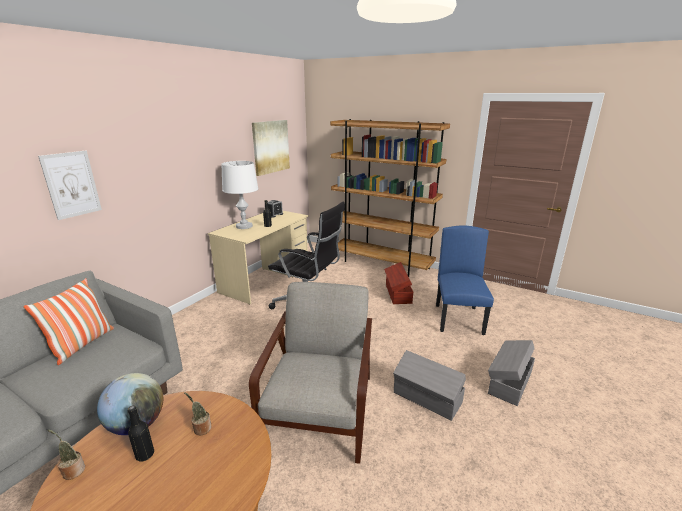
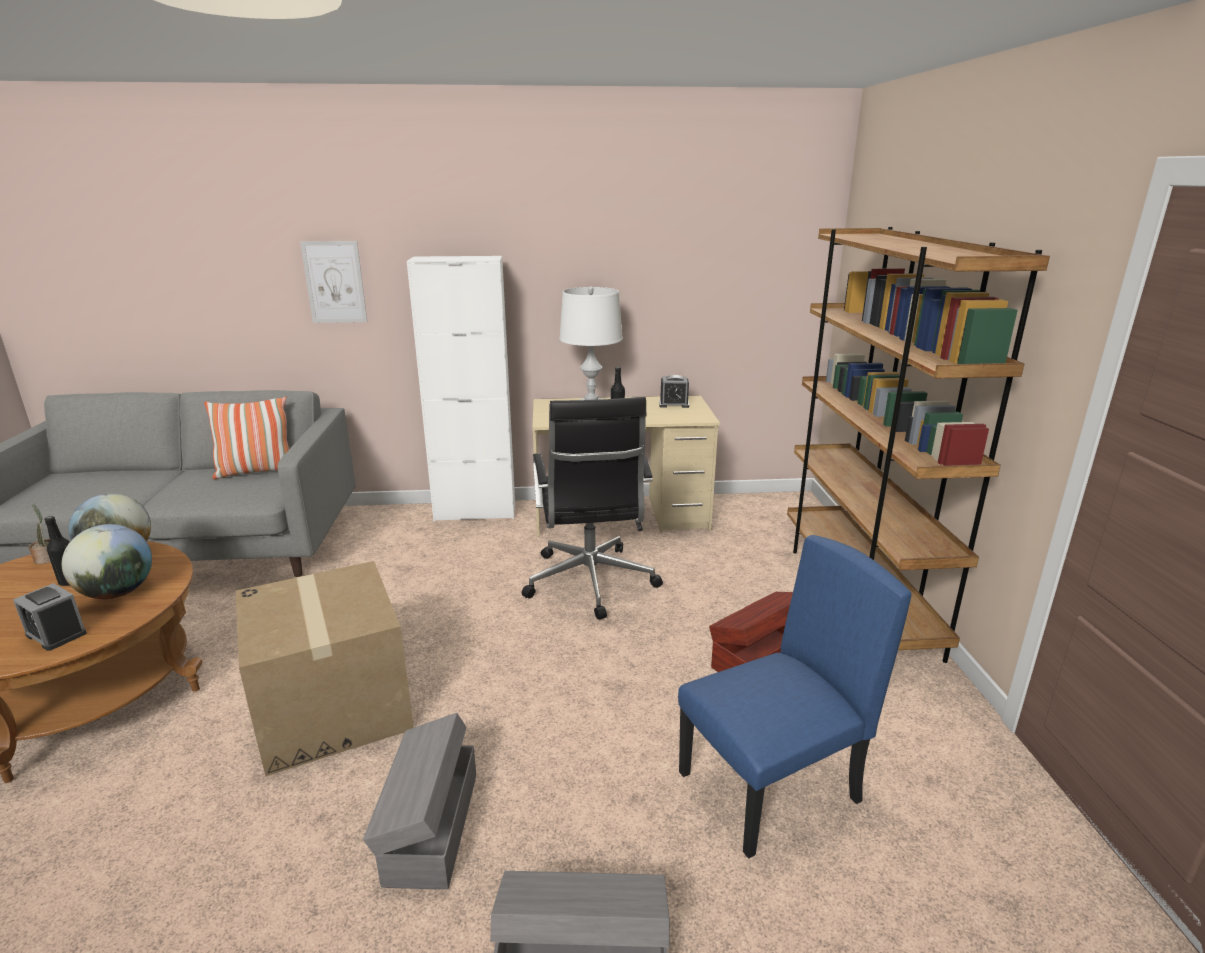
camera: 55 degrees right, 0 degrees up
(195, 312) = (475, 512): none -> white cabinet
(201, 428) = (118, 593): potted plant -> globe
(229, 463) = (56, 634): none -> alarm clock
(270, 147) = (717, 273): picture -> none
(320, 408) = (333, 708): grey armchair -> cardboard box

